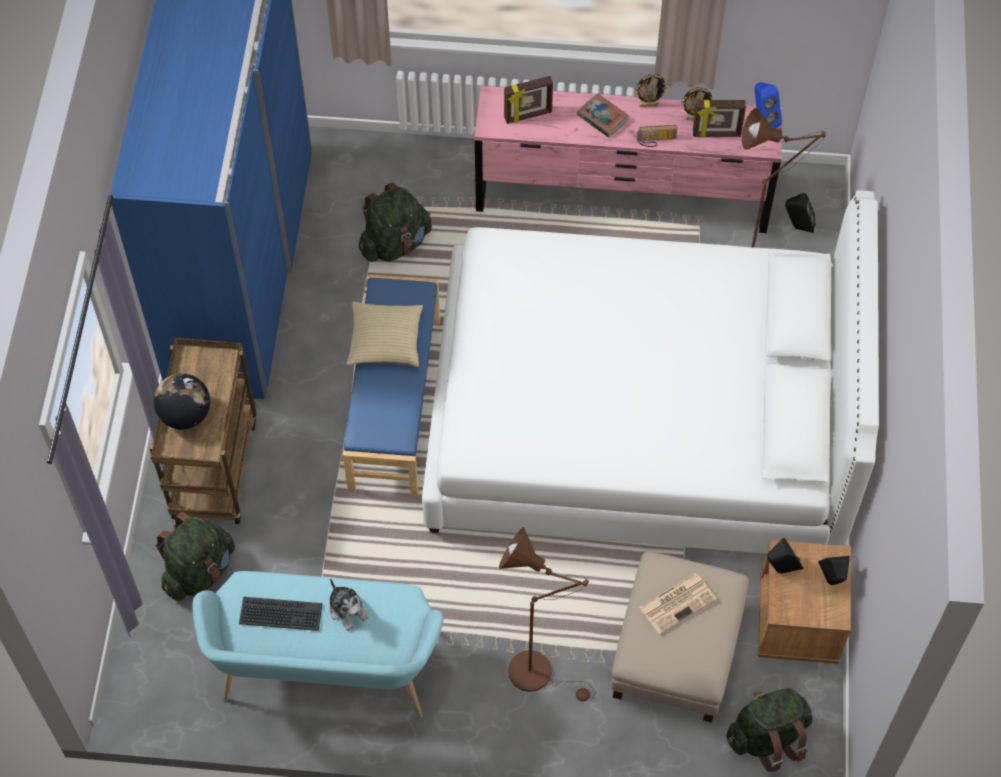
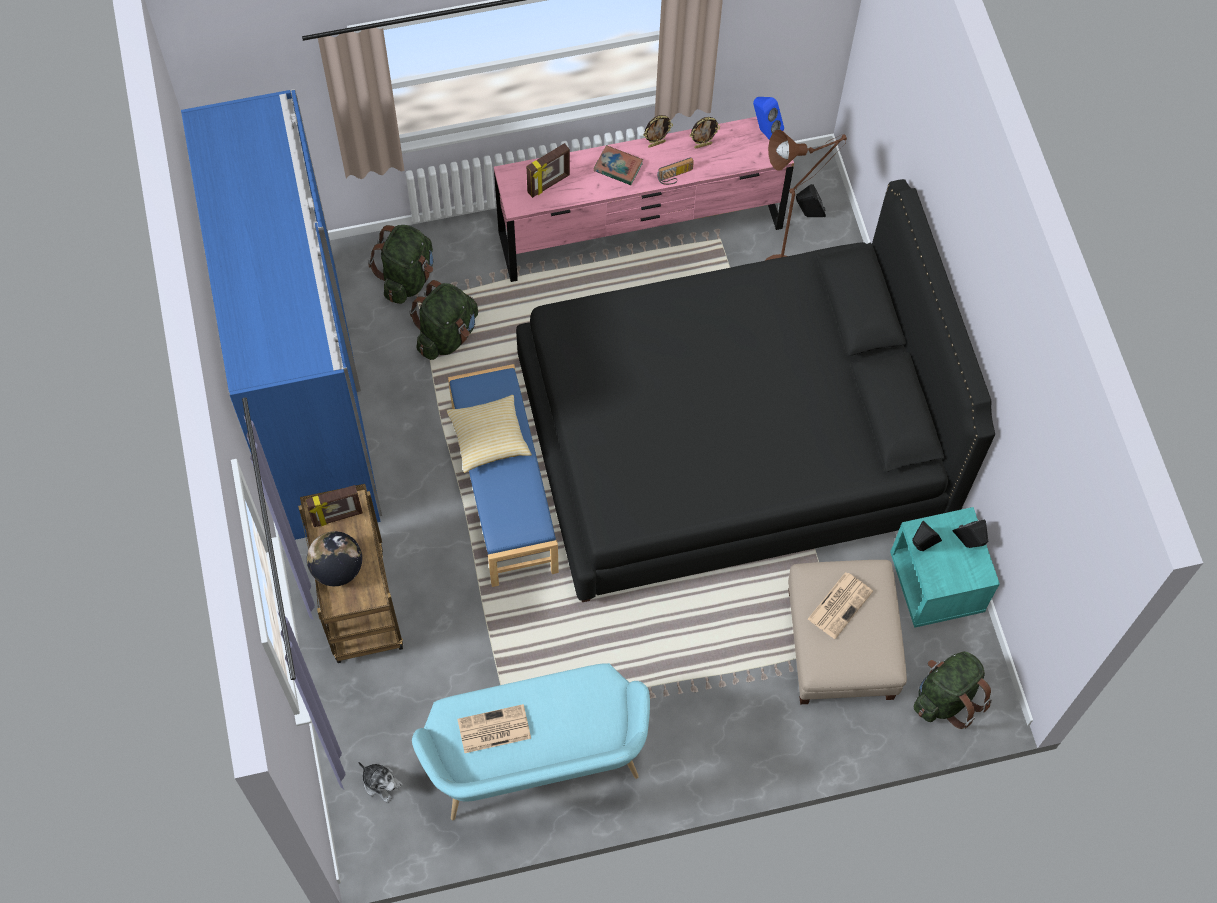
camera: 20 degrees left, 5 degrees up
(199, 571) = (382, 705): green backpack -> green backpack (407, 277)
(280, 614) = (493, 729): keyboard -> newspaper
(347, 609) = (553, 705): plush toy -> plush toy (381, 782)
(539, 673) = (727, 703): brown floor lamp -> none
(639, 422) = (732, 442): white bed -> black bed
(716, 134) = (727, 155): picture frame -> picture frame (337, 517)
(798, 622) = (936, 584): brown nightstand -> turquoise nightstand

